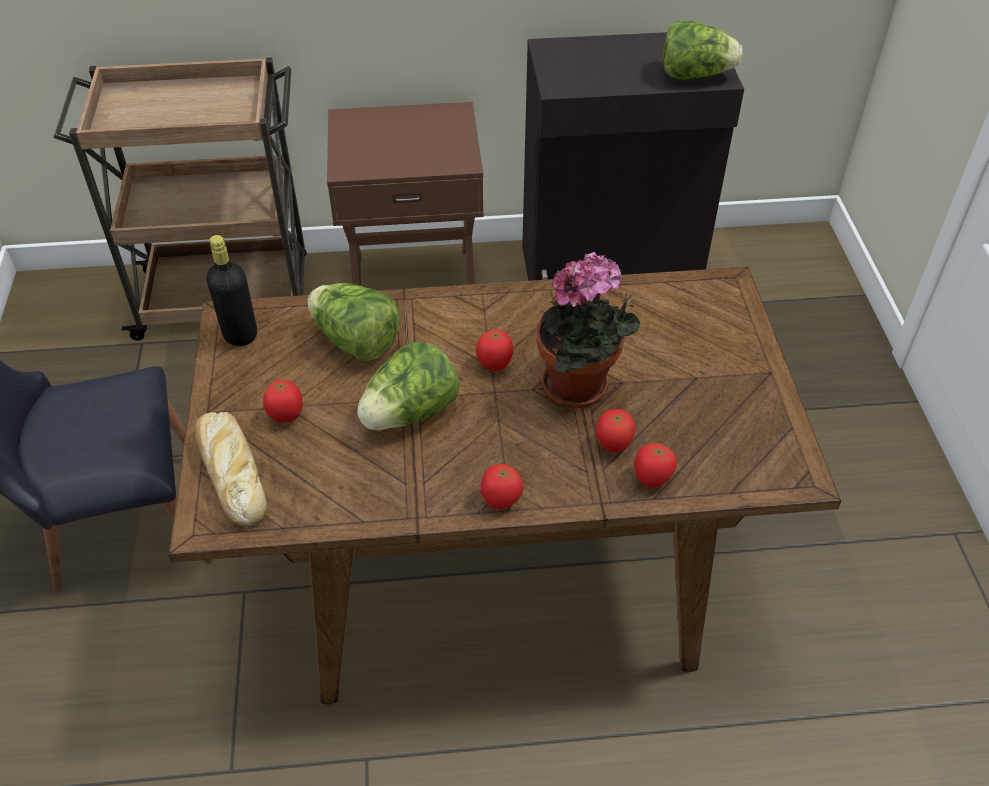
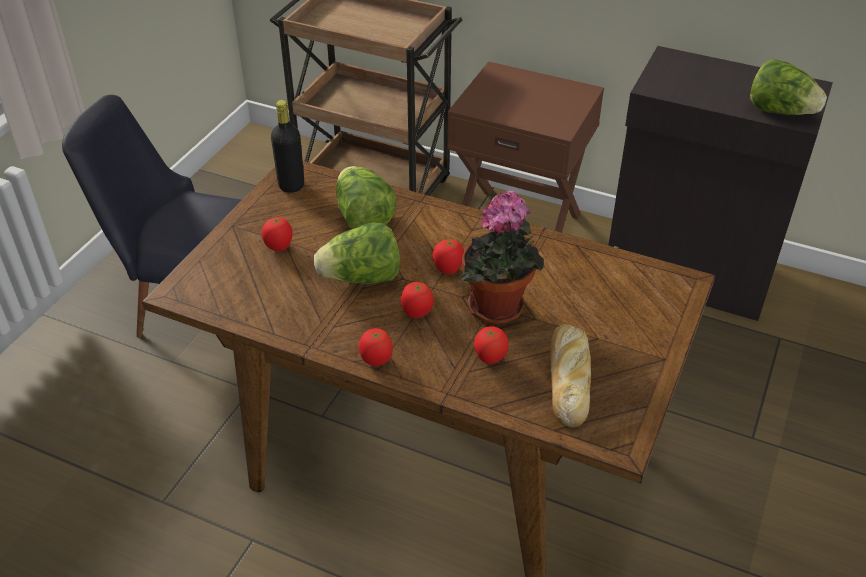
camera: 30 degrees right, 5 degrees down
(231, 471) = (217, 268): bread -> bread (568, 378)
(652, 480) = (499, 394): tomato -> tomato (417, 313)

